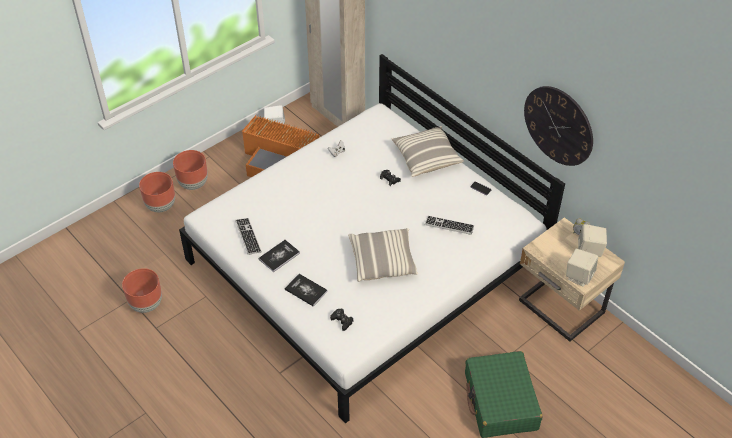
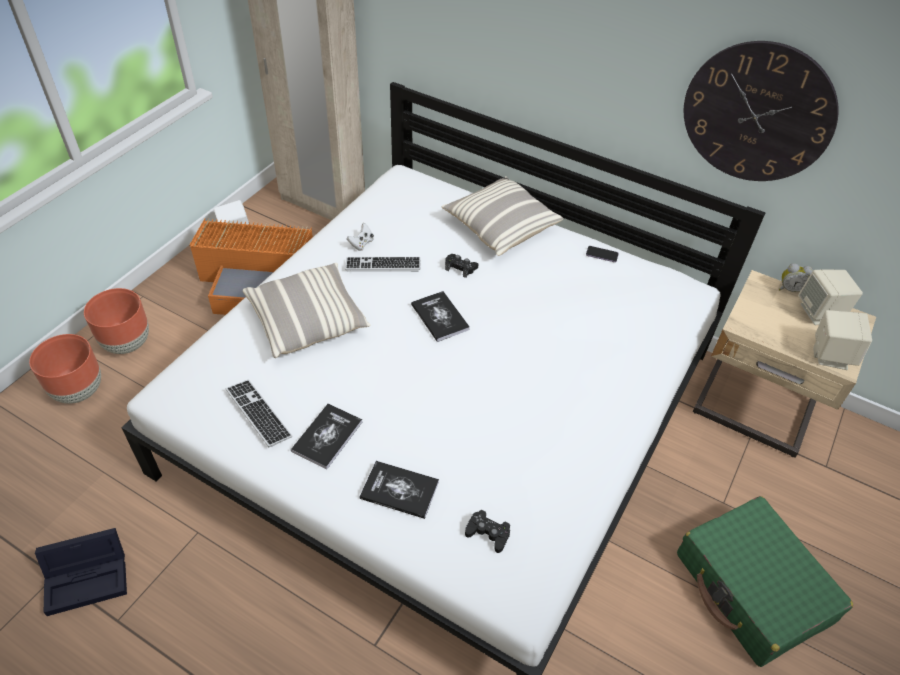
camera: 20 degrees left, 0 degrees up
(147, 304) = (89, 577): brown planter -> black storage box
(364, 206) = (440, 317): none -> book
(383, 261) = (509, 403): pillow -> pillow (308, 320)
(449, 226) = (586, 320): keyboard -> keyboard (383, 265)

